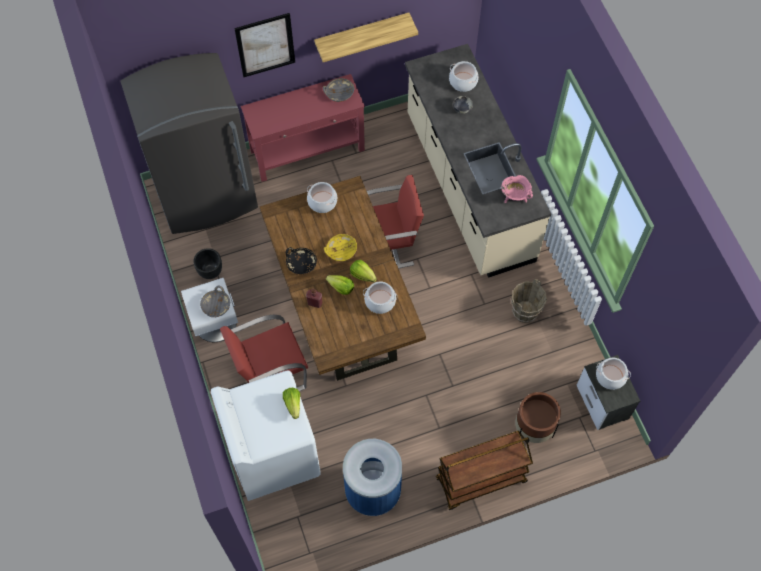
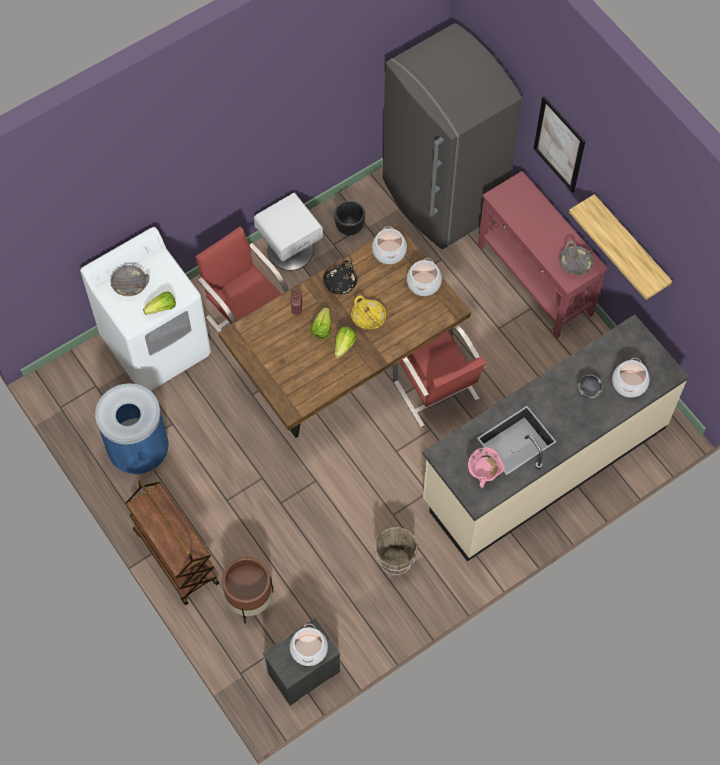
camera: 75 degrees right, 0 degrees up
(216, 305) = (286, 229): grey bowl -> grey bowl (130, 284)
(380, 301) = (316, 370): cooking pot -> cooking pot (389, 251)

